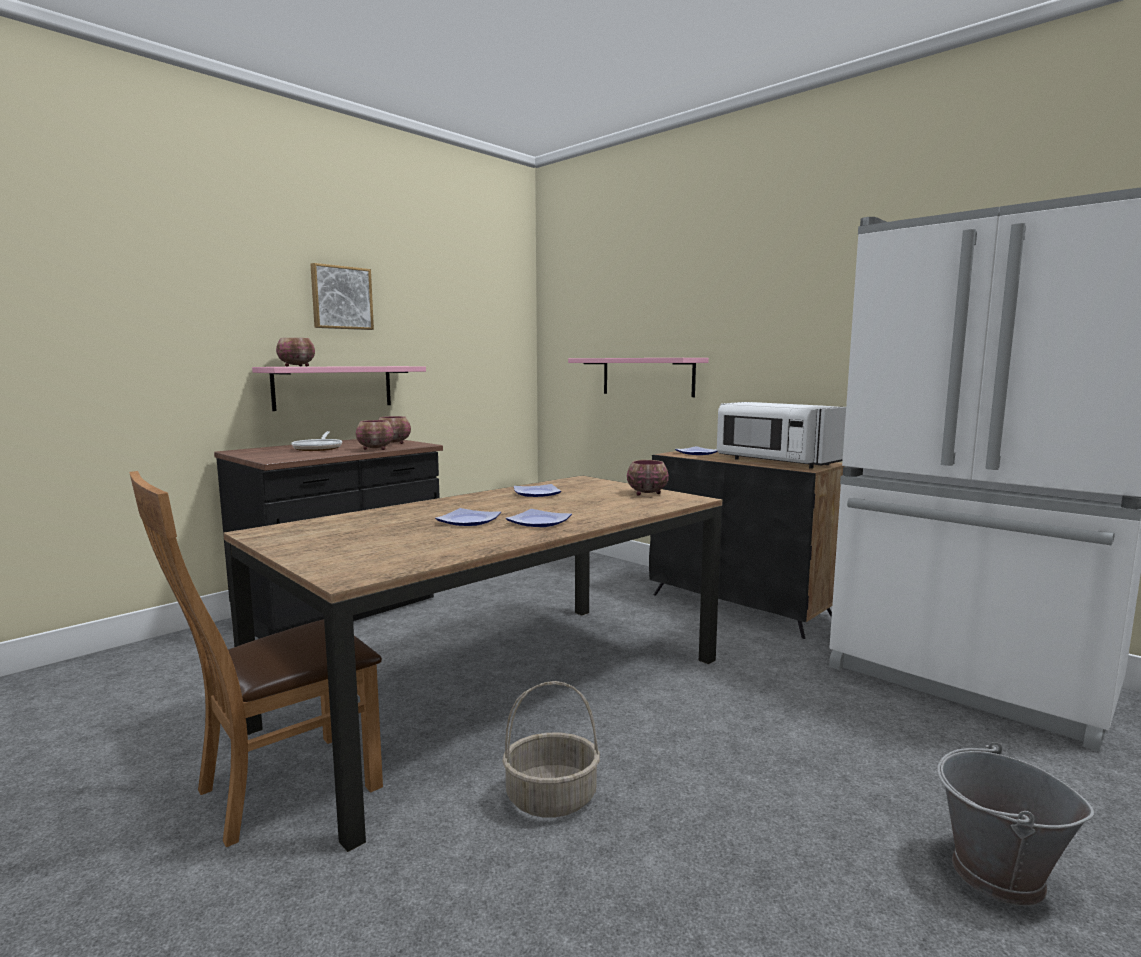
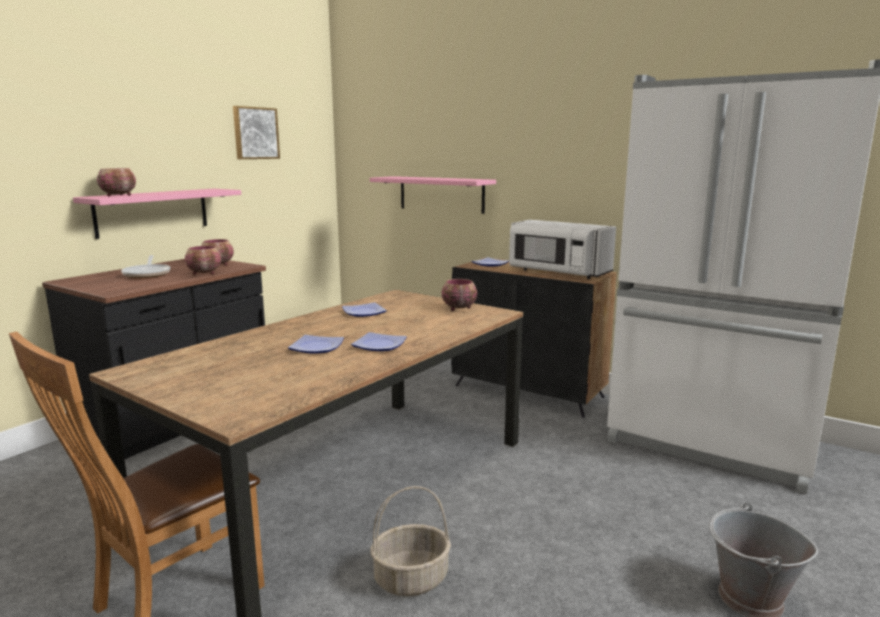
camera: 10 degrees left, 5 degrees up
(341, 298) = (154, 125): picture -> picture (255, 133)

